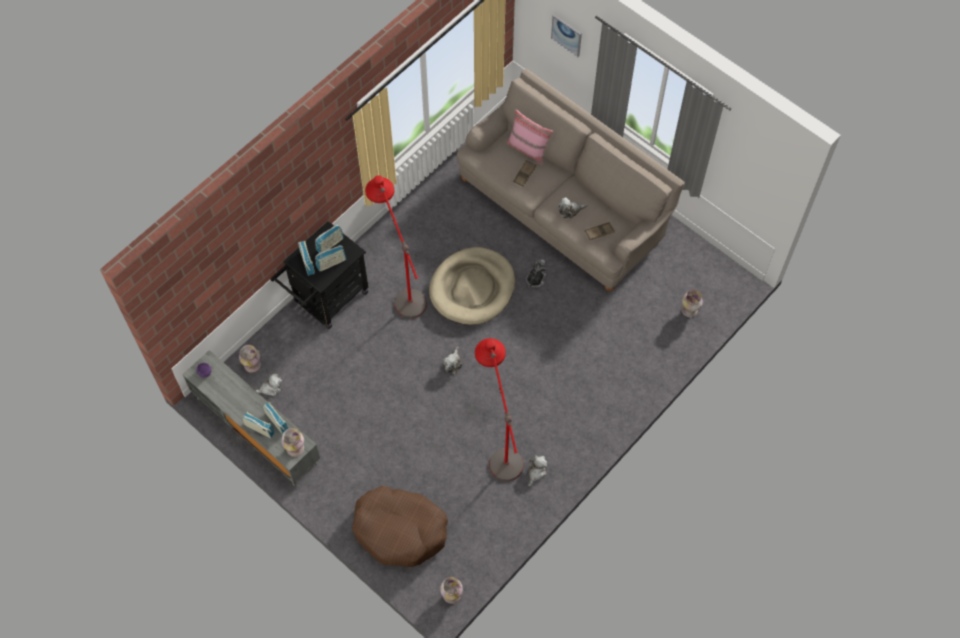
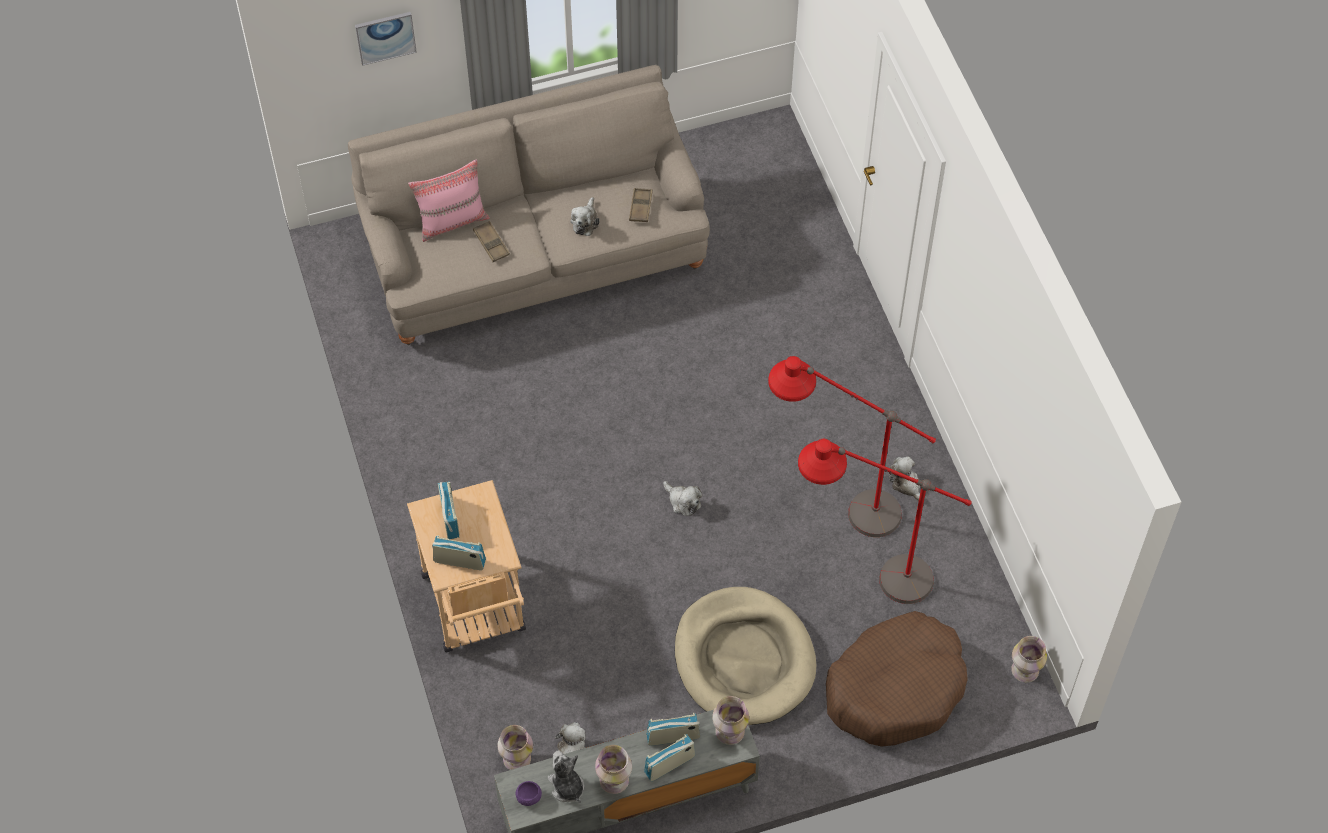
camera: 60 degrees left, 5 degrees down
(326, 300) = (476, 611): black cart -> beige cart
(331, 263) = (482, 531): radio -> none
(401, 285) = (517, 504): red floor lamp -> red floor lamp (867, 576)
(472, 288) = (582, 421): beige dog bed -> beige dog bed (744, 659)
(535, 279) = (619, 341): plush toy -> plush toy (566, 786)
(689, 310) = (782, 199): vase -> vase (614, 781)

